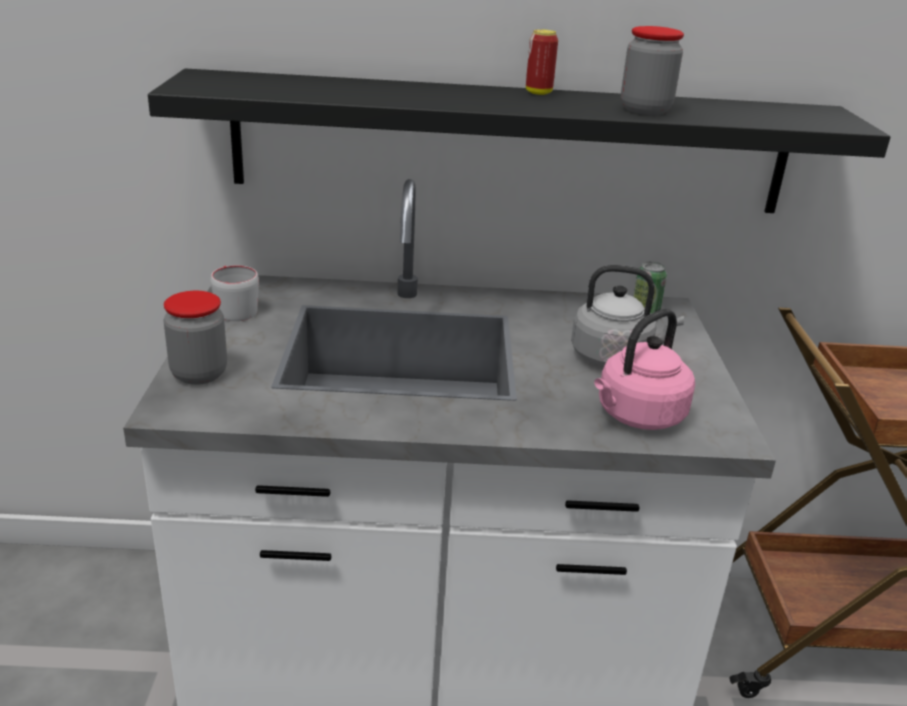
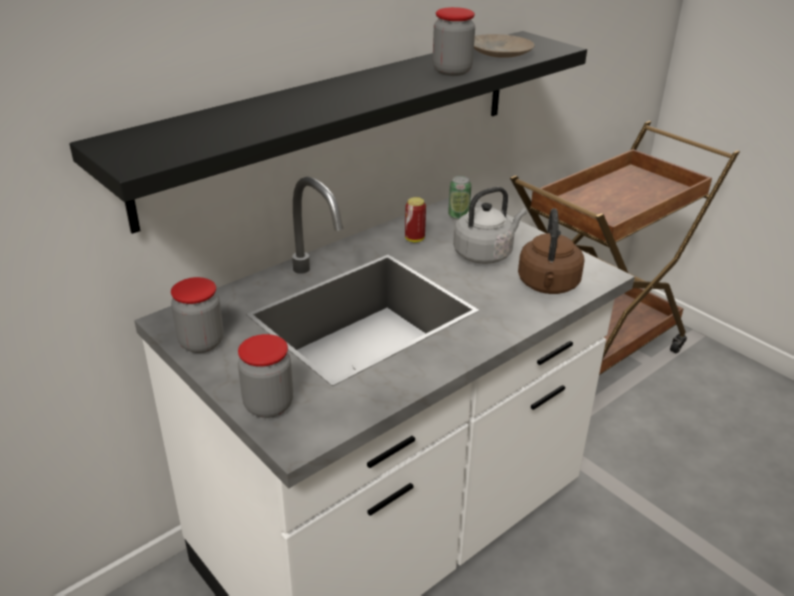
camera: 40 degrees left, 5 degrees up
(233, 308) = (201, 342): grey mug -> jar
(538, 93) = (366, 76): can -> can (414, 239)
(637, 416) = (548, 286): pink kettle -> brown kettle
(748, 112) = (499, 53): none -> beige plate

